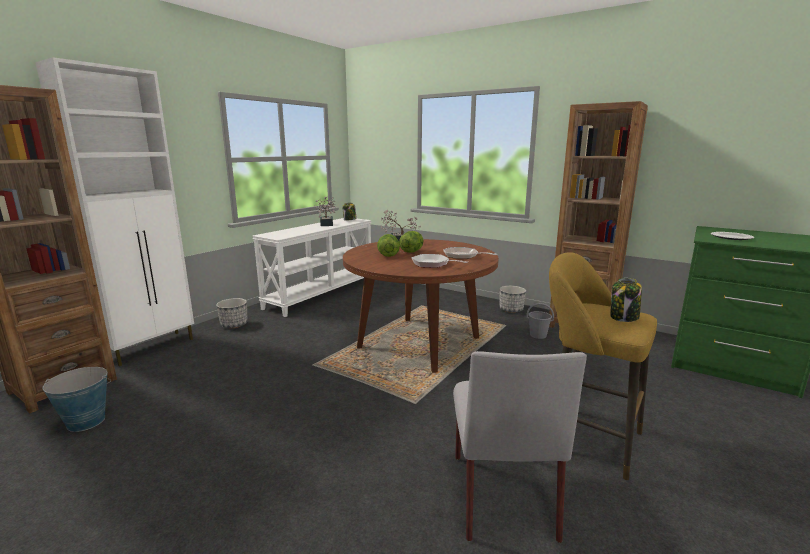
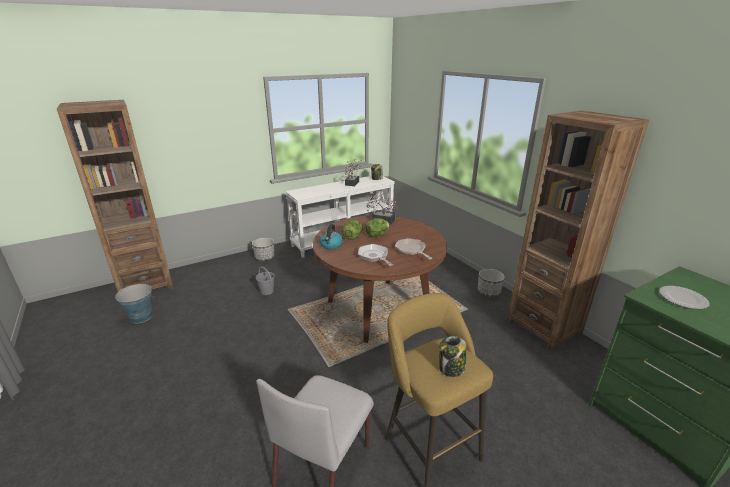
camera: 25 degrees right, 10 degrees up
(152, 347) = (206, 266): white cabinet -> none
(373, 263) = (331, 245): none -> kettle
(538, 335) = (487, 328): grey bucket -> grey bucket (267, 291)

